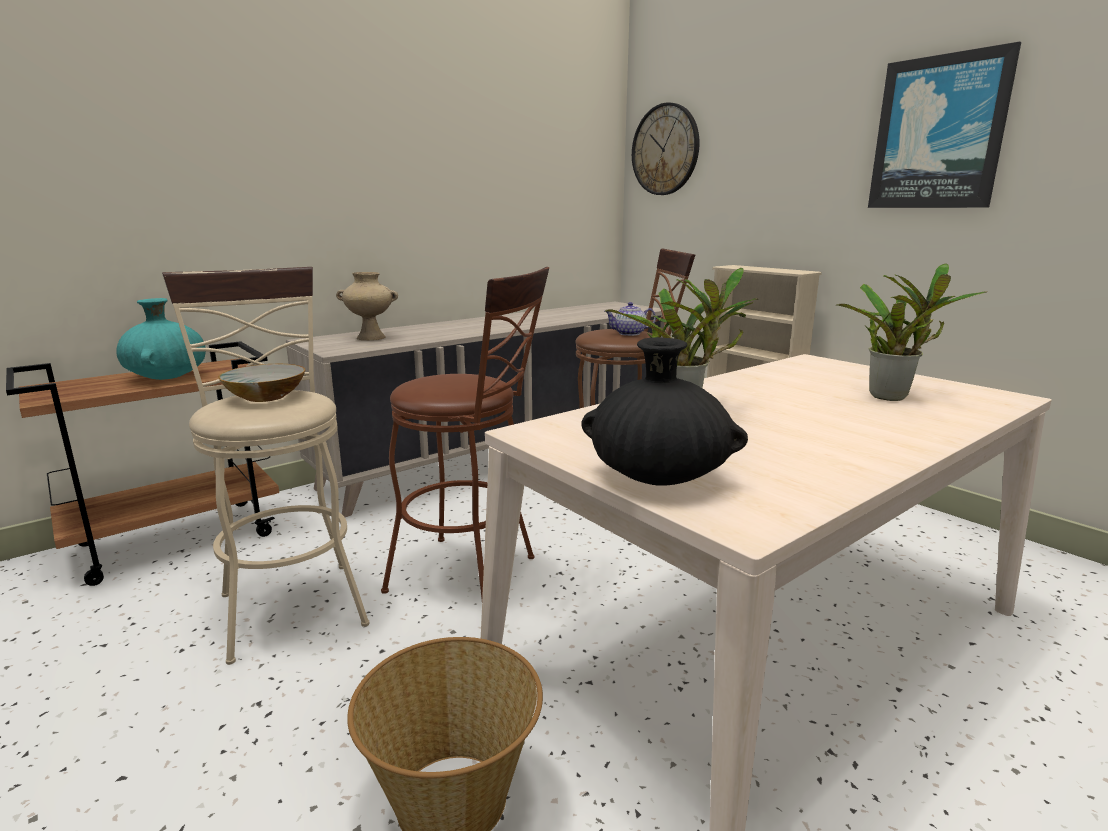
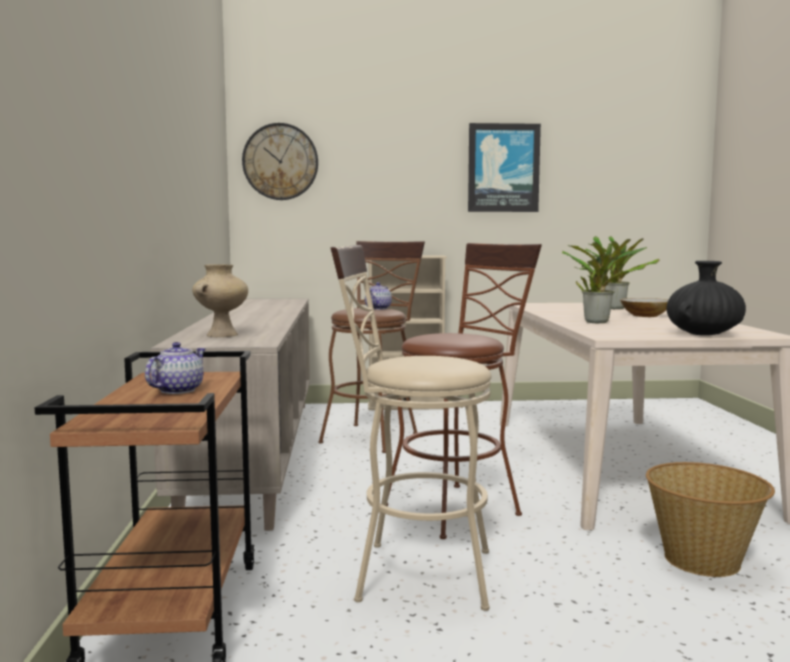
camera: 55 degrees left, 10 degrees down
(166, 377) = (177, 390): turquoise vase -> teapot
(265, 396) = (415, 359): bowl -> bowl (644, 315)

